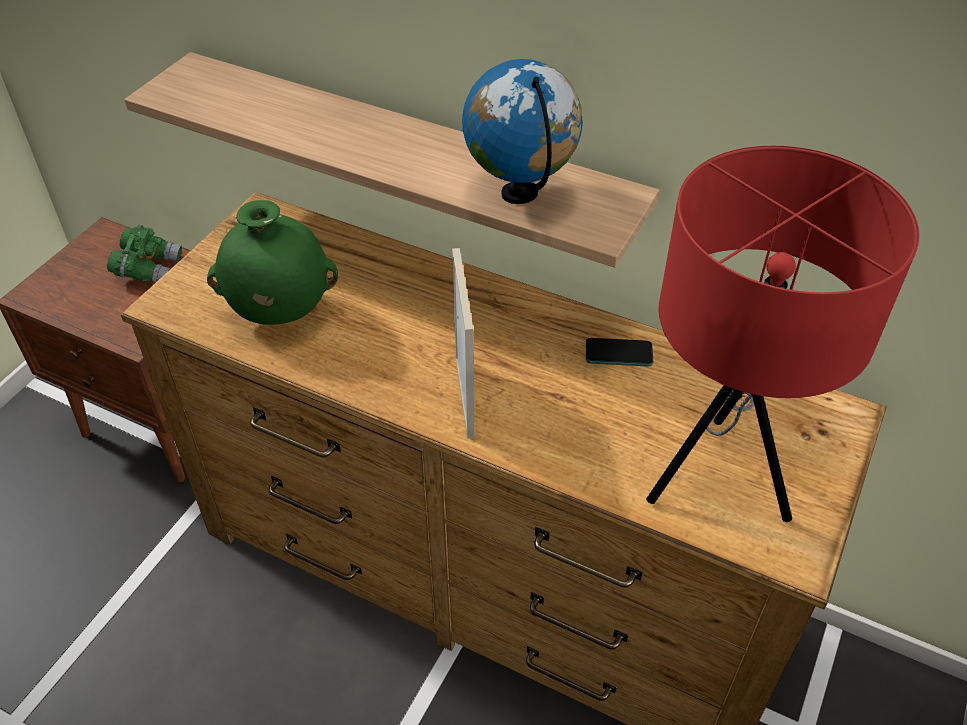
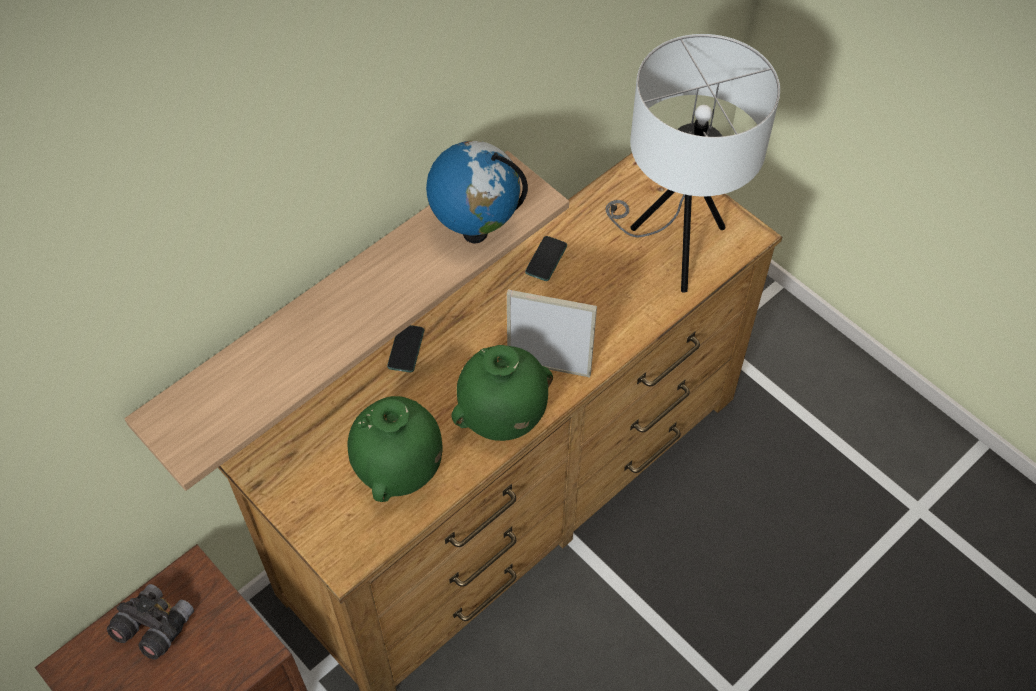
camera: 70 degrees left, 10 degrees up
(148, 268) = (154, 627): green binoculars -> grey binoculars
(375, 375) = (502, 419): none -> green vase
(434, 275) = (406, 349): none -> phone
(719, 474) = (674, 247): red table lamp -> white table lamp

